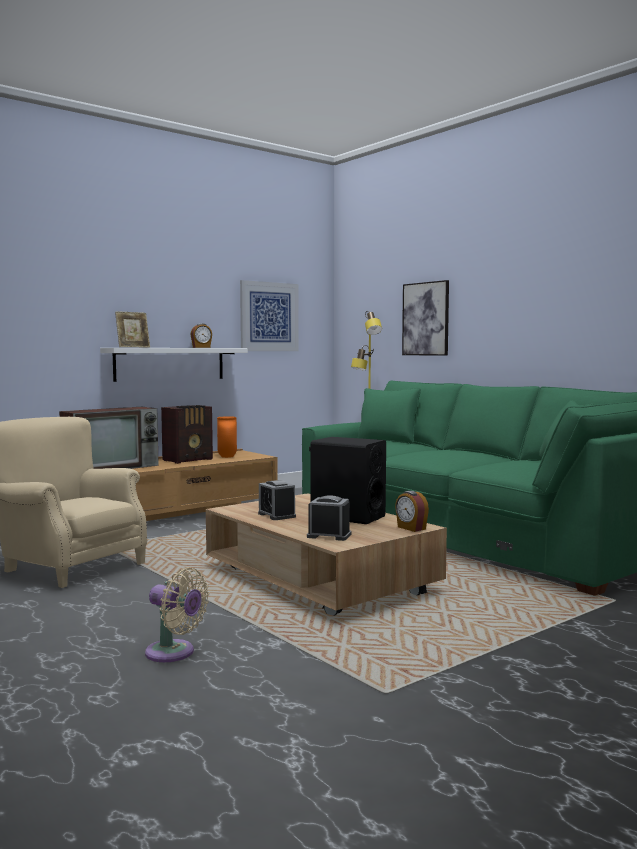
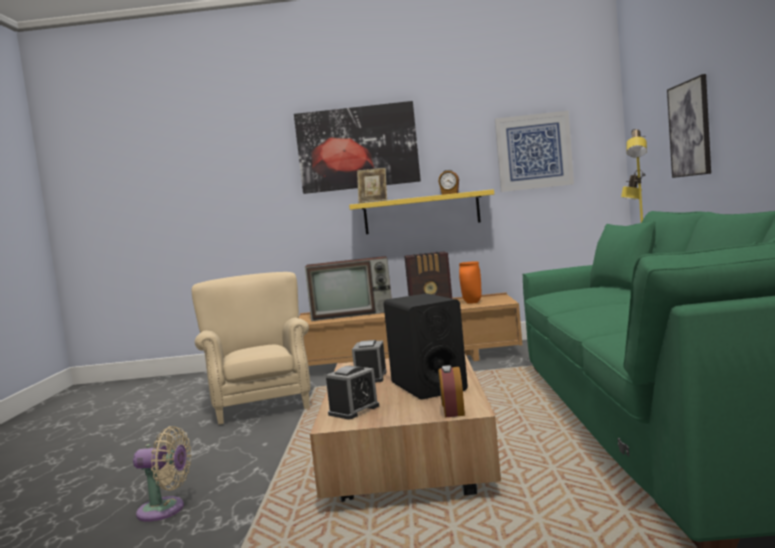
camera: 40 degrees right, 0 degrees up
(111, 286) = (357, 148): none -> picture
(170, 364) = (421, 212): white shelf -> yellow shelf
(174, 653) = (165, 510): beige fan -> beige fan turned 60 degrees counterclockwise
(329, 535) = (354, 410): alarm clock -> alarm clock turned 75 degrees clockwise

